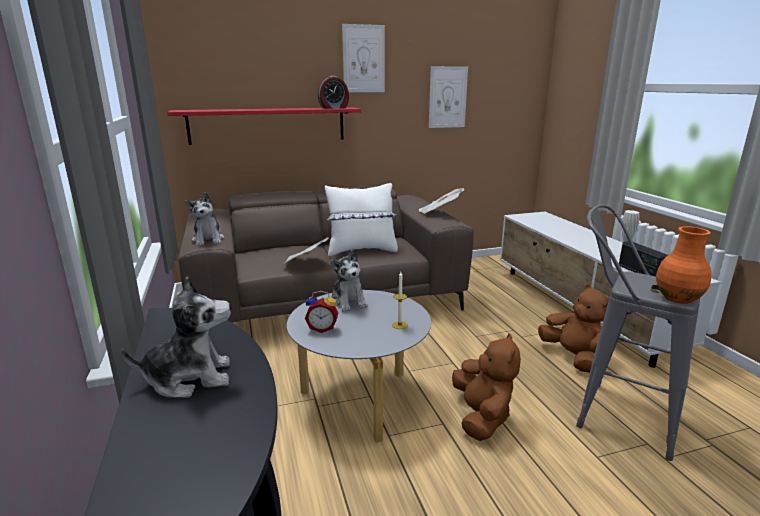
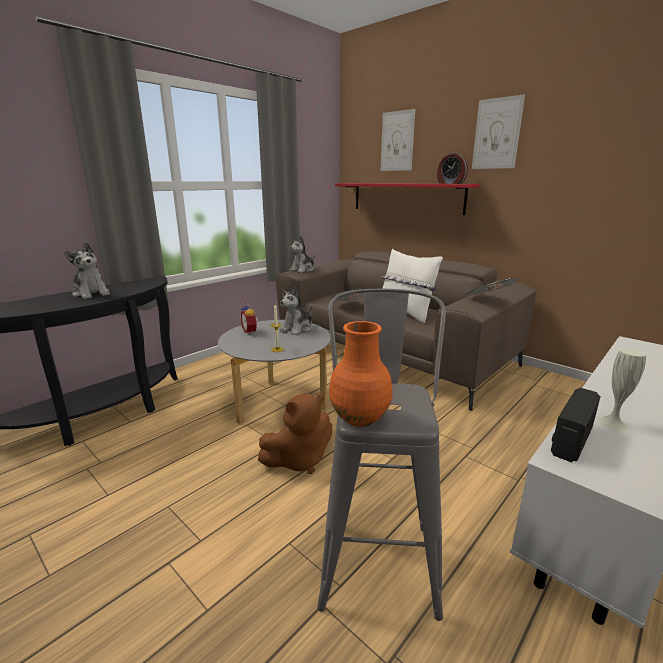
camera: 60 degrees right, 0 degrees up
(447, 97) = (599, 174): picture -> picture (397, 141)
(573, 357) = (467, 502): brown plush toy -> none

